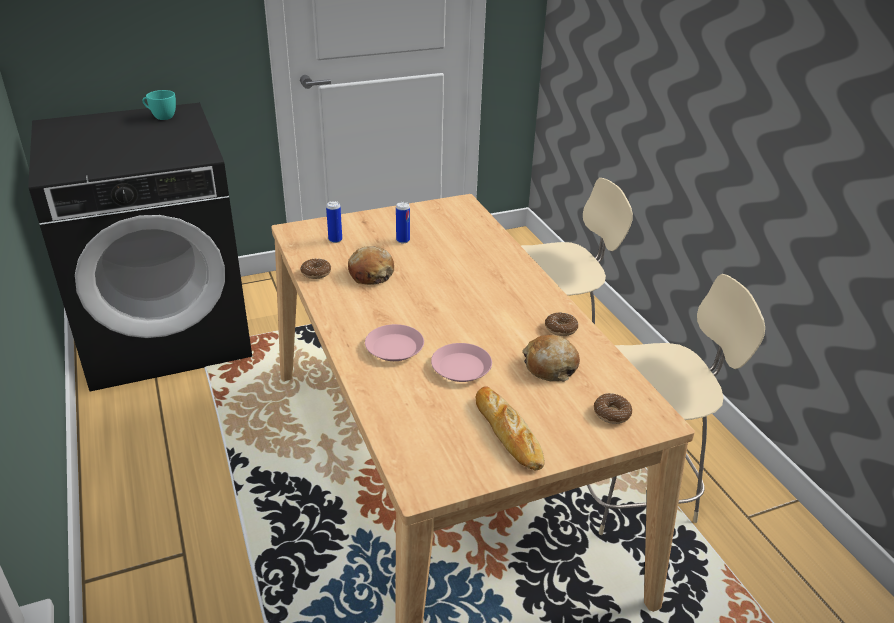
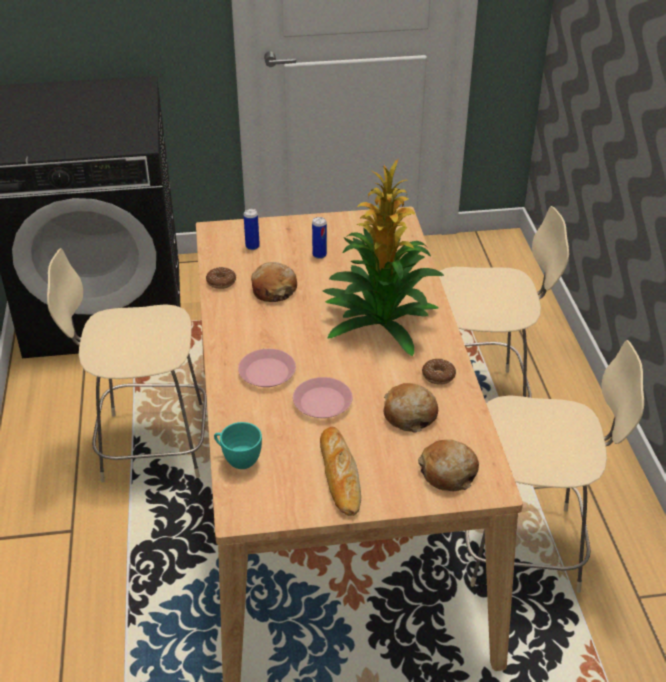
camera: 15 degrees right, 5 degrees up
(161, 117) = (114, 91): turquoise cup -> turquoise cup (238, 459)
(245, 455) = (149, 445): none -> beige chair
(486, 288) = (381, 320): none -> potted plant
(611, 413) = (448, 472): donut -> bread

